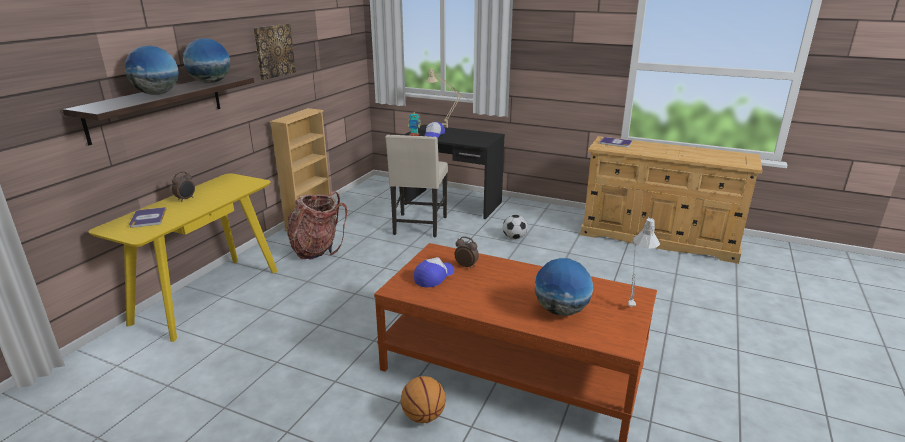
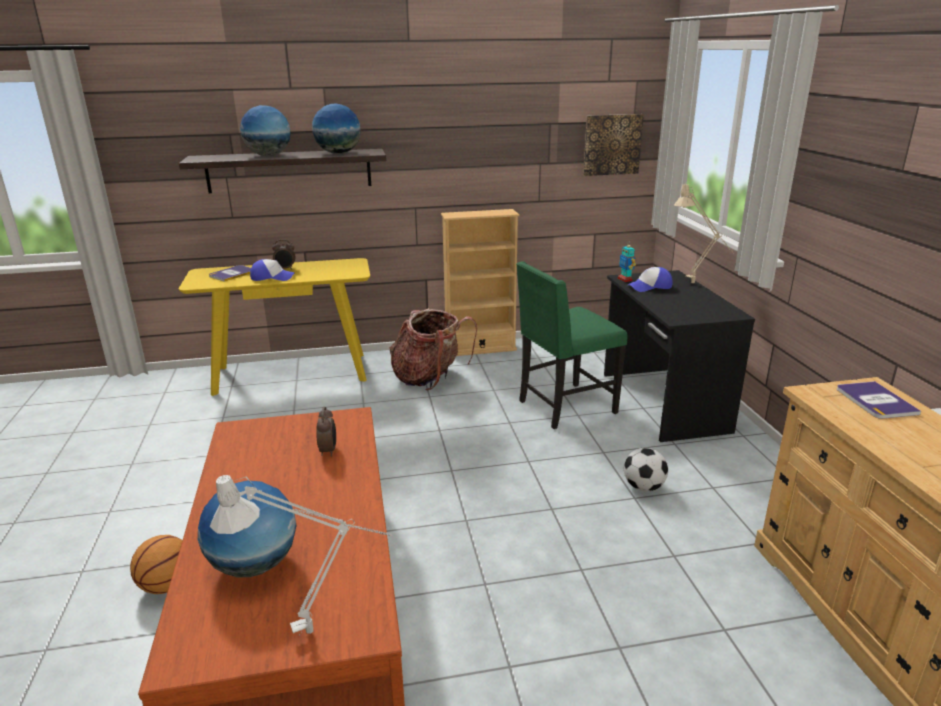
camera: 55 degrees right, 0 degrees up
(273, 51) = (469, 129): picture -> picture (612, 144)
(419, 226) = (564, 407): beige chair -> green chair
(434, 276) = (282, 440): cap -> cap (272, 277)

